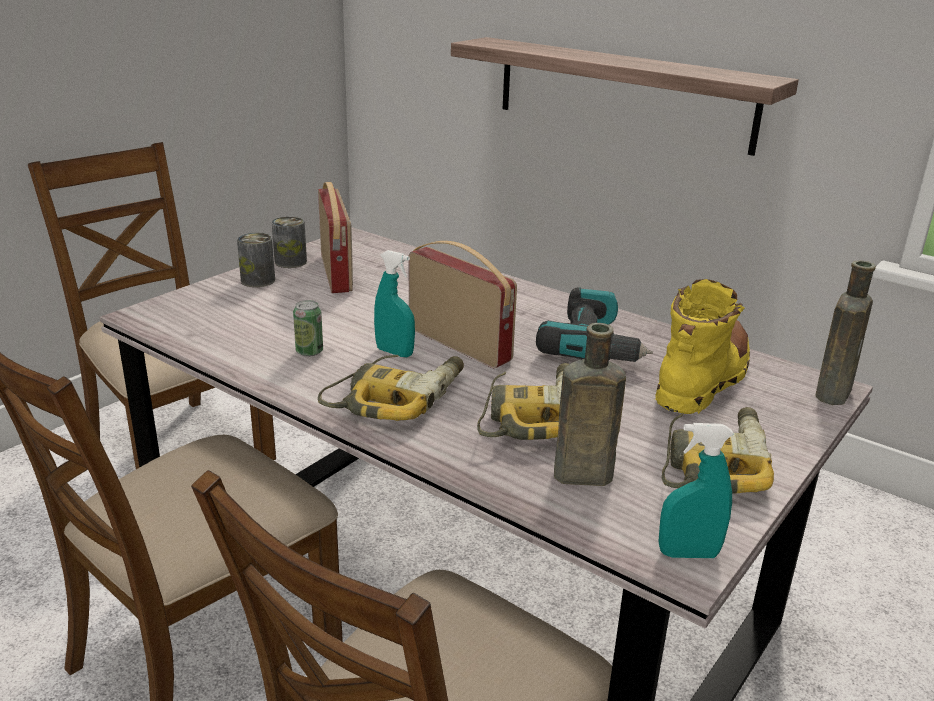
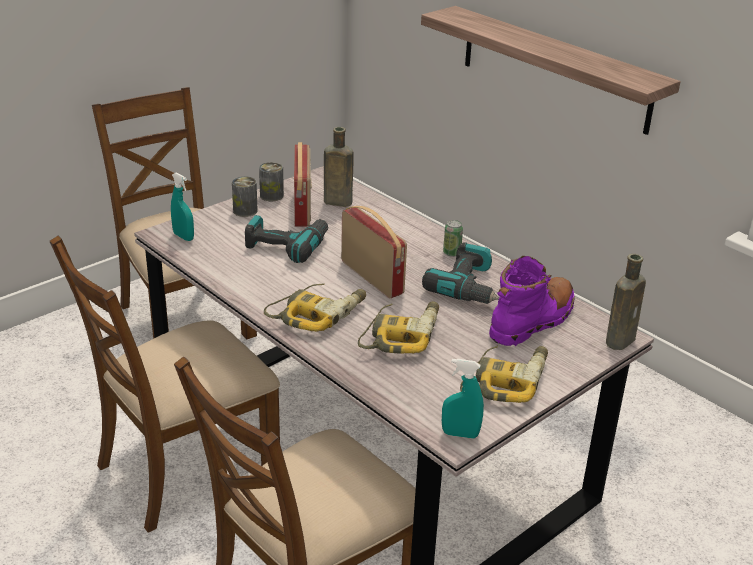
camera: 10 degrees right, 5 degrees up
(309, 351) = (268, 273): can -> can (451, 253)
(326, 315) = (287, 245): none -> power drill
(394, 352) = (325, 279): turquoise spray bottle -> turquoise spray bottle (183, 237)
(578, 475) = (415, 379): brown bottle -> brown bottle (335, 202)
(703, 379) = (532, 321): yellow boot -> purple boot

